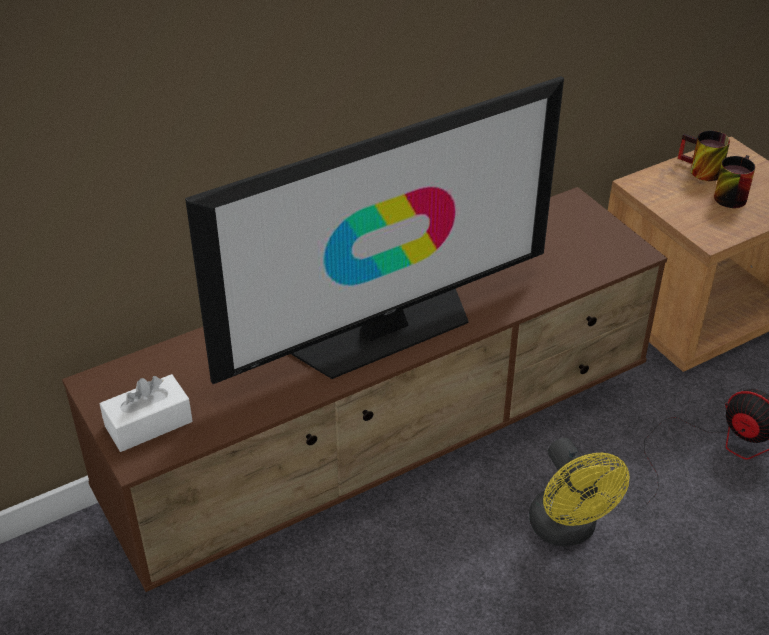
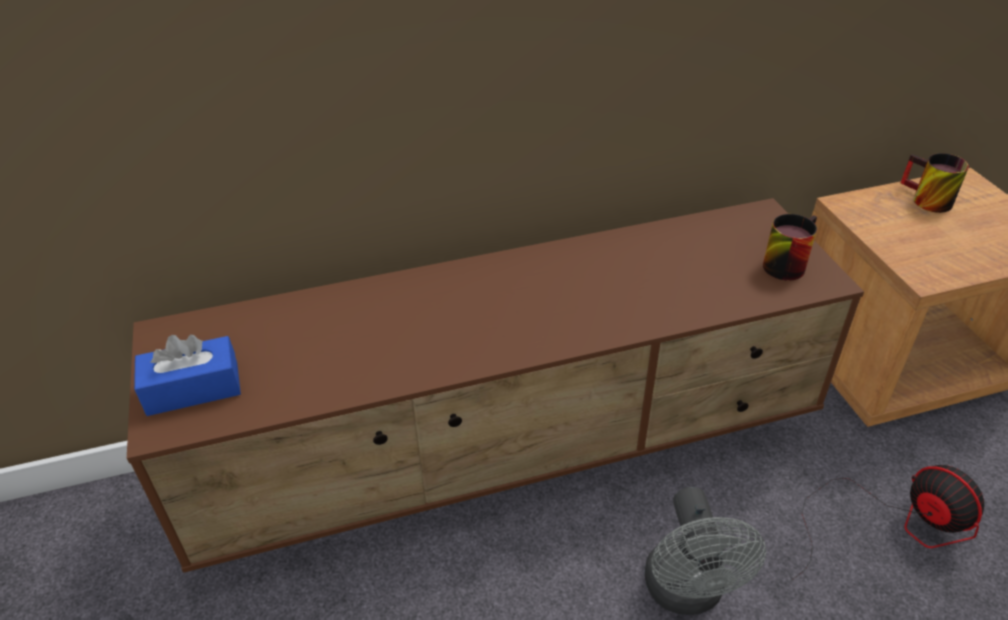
camera: 15 degrees right, 0 degrees up
(148, 424) = (193, 389): white tissue box -> blue tissue box
(384, 330) = (498, 324): television -> none
(567, 530) = (687, 593): yellow fan -> grey fan
(729, 194) = (957, 230): mug -> mug (784, 262)

